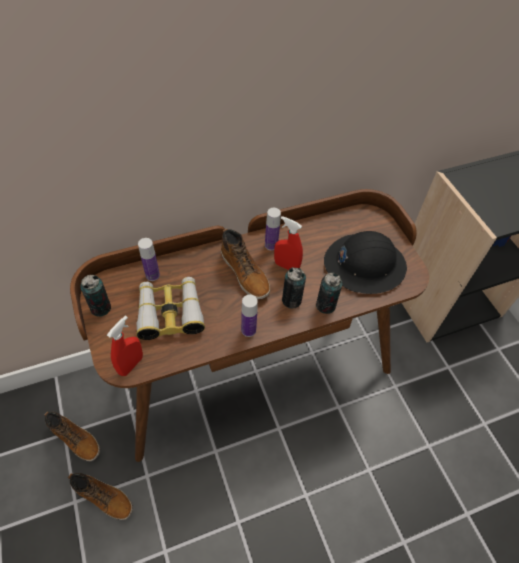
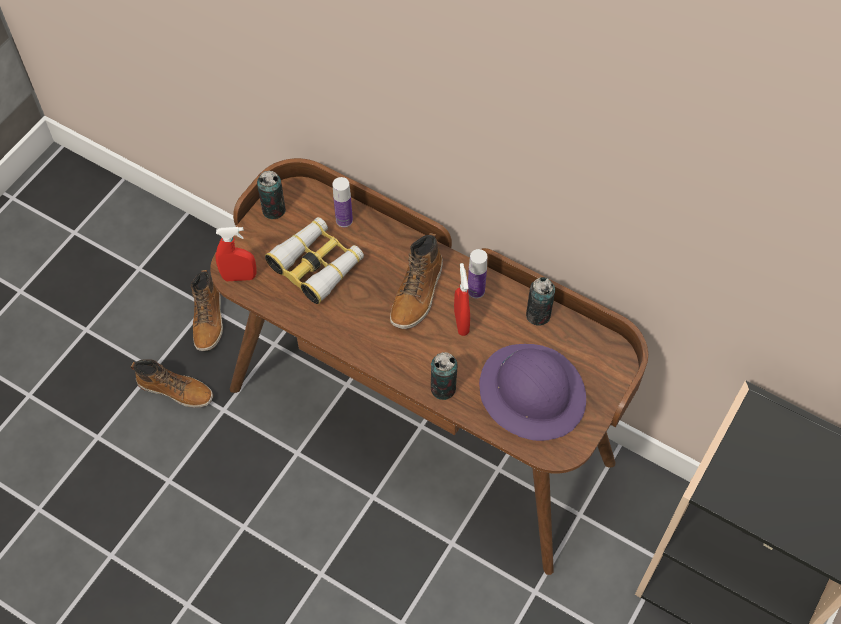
camera: 55 degrees right, 5 degrees up
(104, 497) = (176, 389): boot -> boot turned 60 degrees counterclockwise
(248, 330) = (353, 341): bottle -> none
(291, 300) = (422, 354): can -> can (538, 315)
(364, 264) = (532, 392): black hard hat -> purple hard hat

